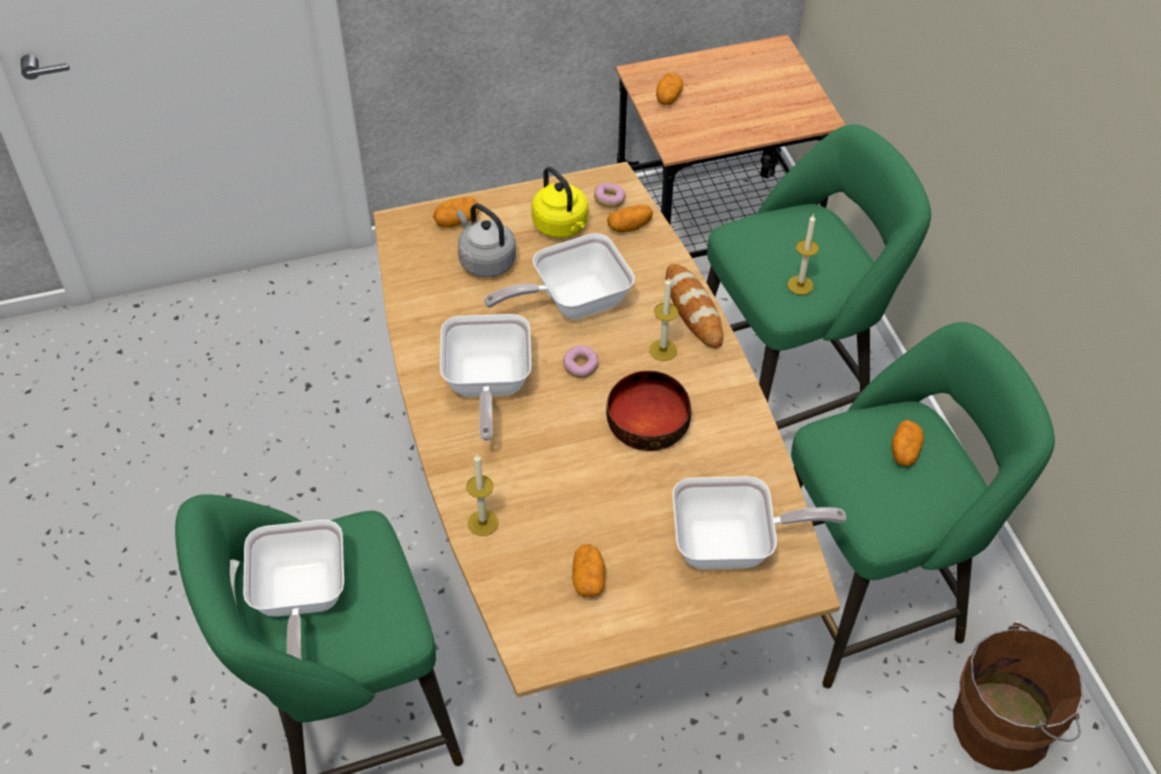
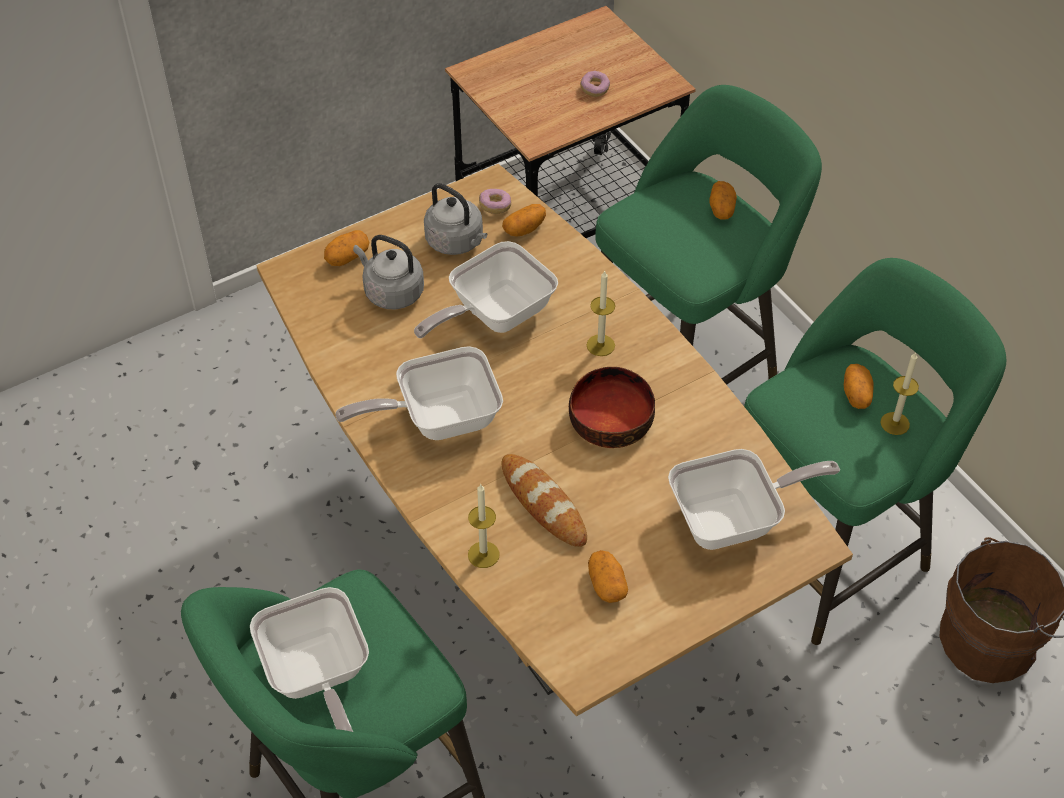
camera: 15 degrees left, 0 degrees up
(486, 387) = (438, 419): frying pan -> frying pan turned 90 degrees clockwise
(562, 227) = (457, 242): yellow kettle -> grey kettle
(580, 367) = (525, 379): donut -> donut (594, 89)
(668, 97) = (509, 90): potato -> potato (721, 209)
(693, 309) = (616, 298): bread -> bread (543, 503)
(800, 285) = (704, 254): candle -> candle (895, 423)

